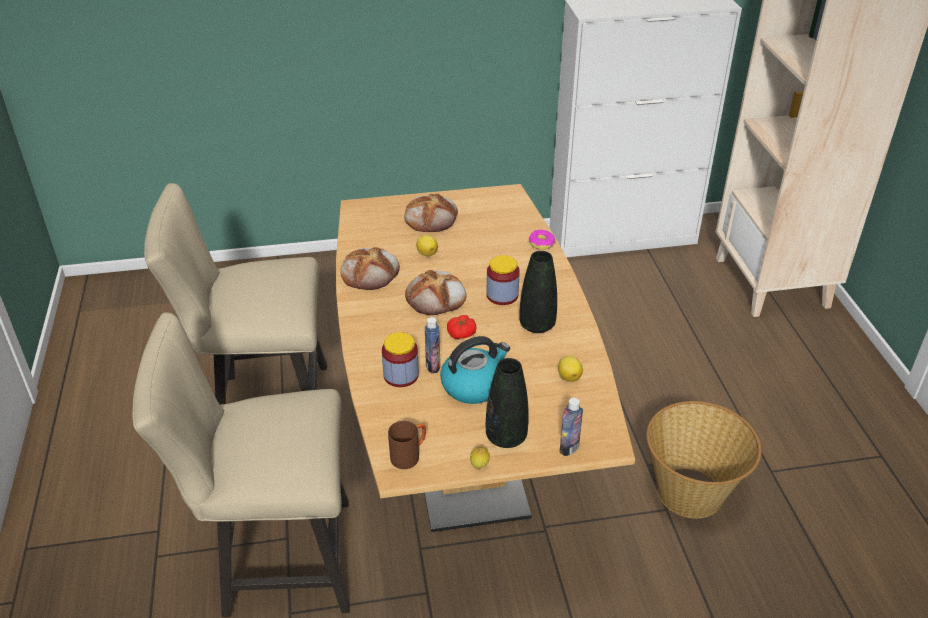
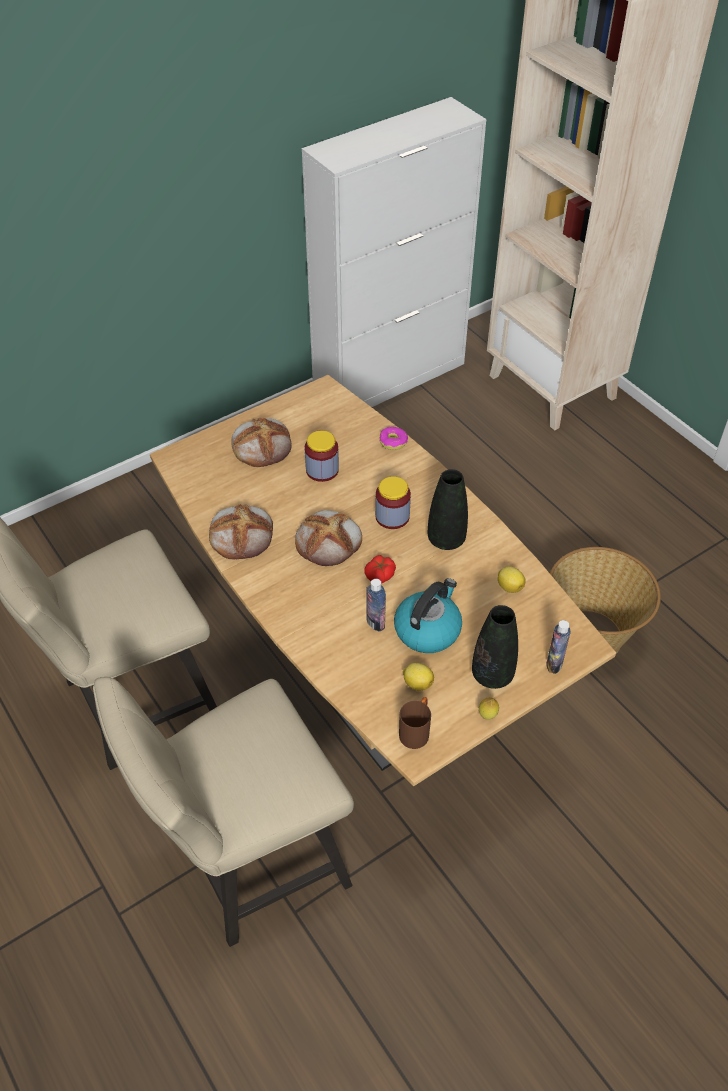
camera: 25 degrees left, 10 degrees up
(401, 375) = (351, 645): jar -> jar (322, 470)
(427, 253) = (285, 491): lemon -> lemon (417, 683)

